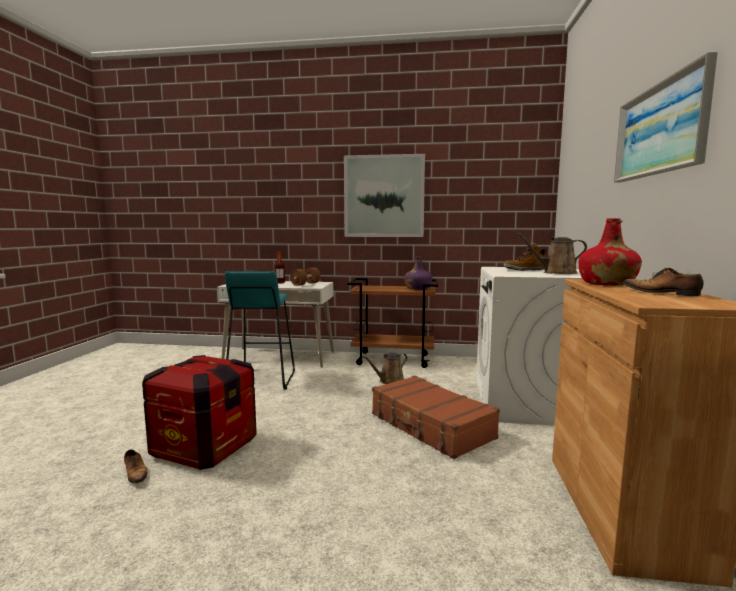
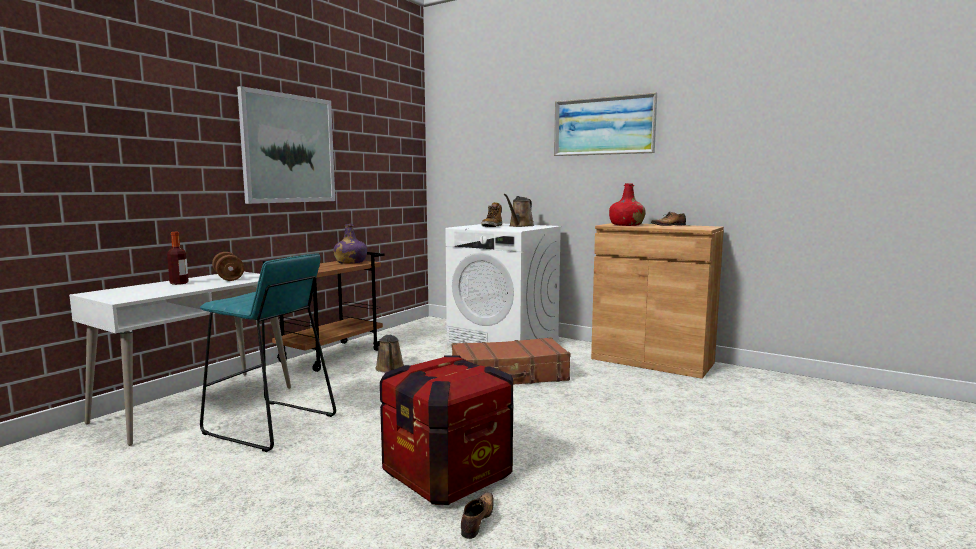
camera: 65 degrees left, 0 degrees up
(135, 474) = (477, 520): shoe -> shoe turned 60 degrees counterclockwise

